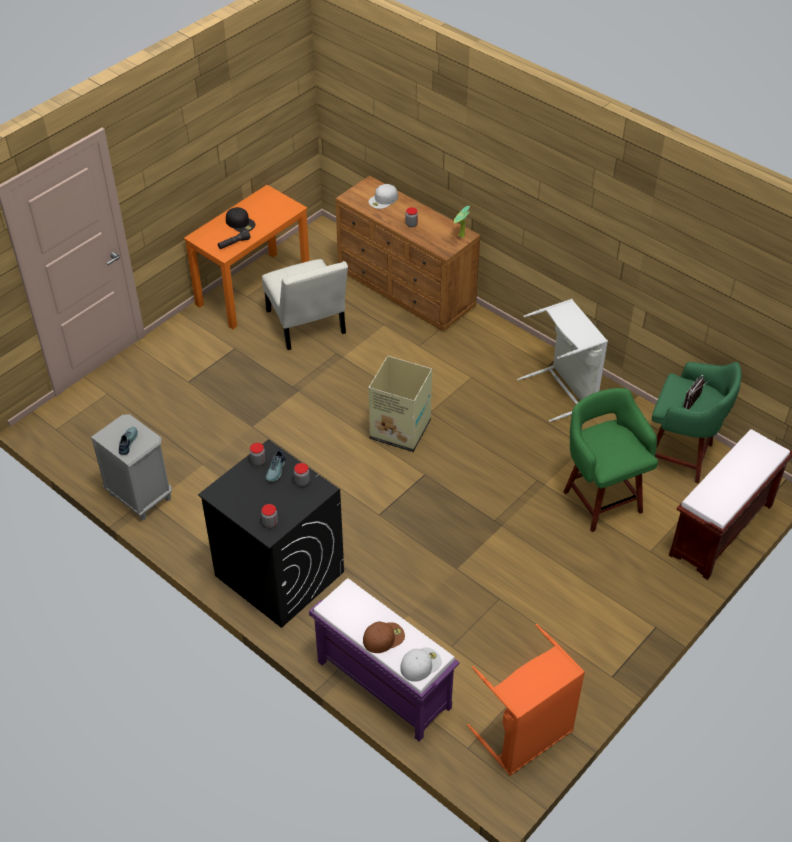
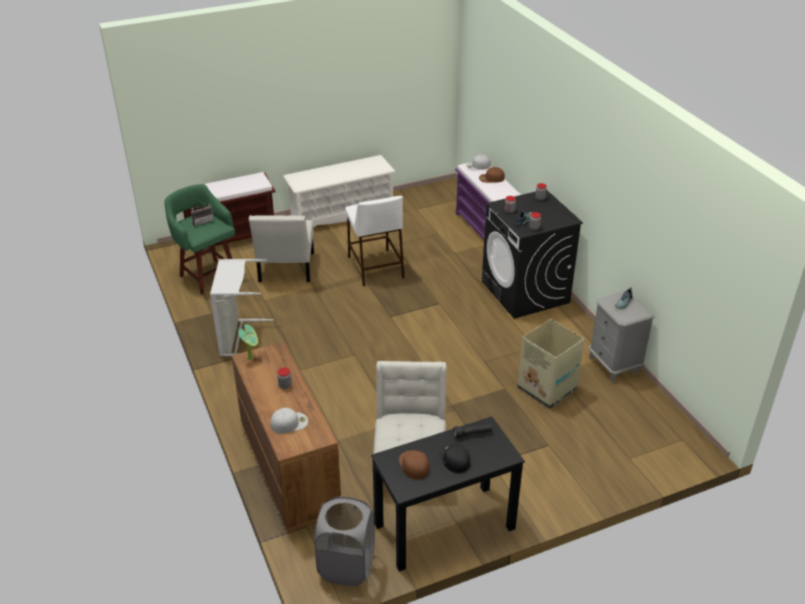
camera: 155 degrees left, 10 degrees down
(253, 289) = (444, 526): orange desk -> black desk
(270, 210) = (413, 464): none -> brown cap
(313, 243) = (347, 566): none -> grey laundry basket
(399, 429) = (387, 350): cardboard box -> cardboard box (547, 389)
(495, 546) = (375, 267): none -> white stool
(526, 737) = (424, 195): orange laundry basket -> none
(601, 500) = (286, 270): green stool -> white chair
(619, 636) = (341, 214): none -> white shoe rack

